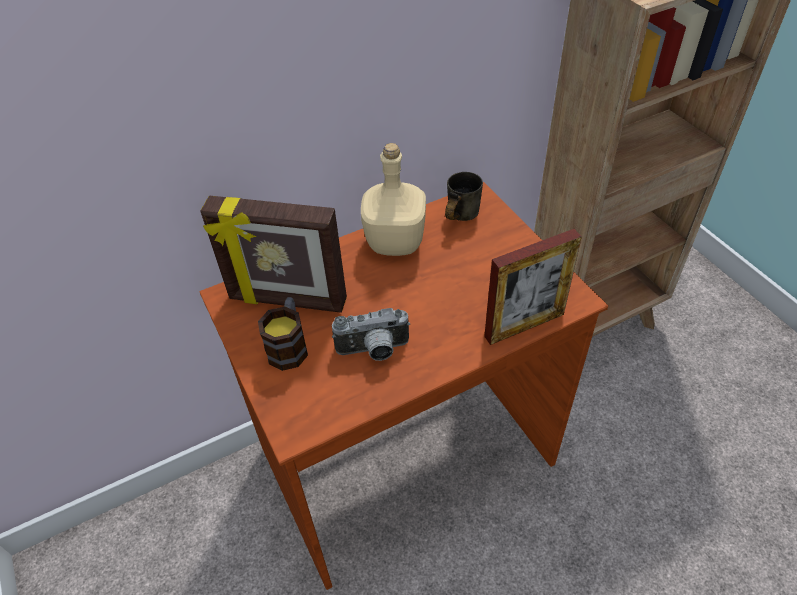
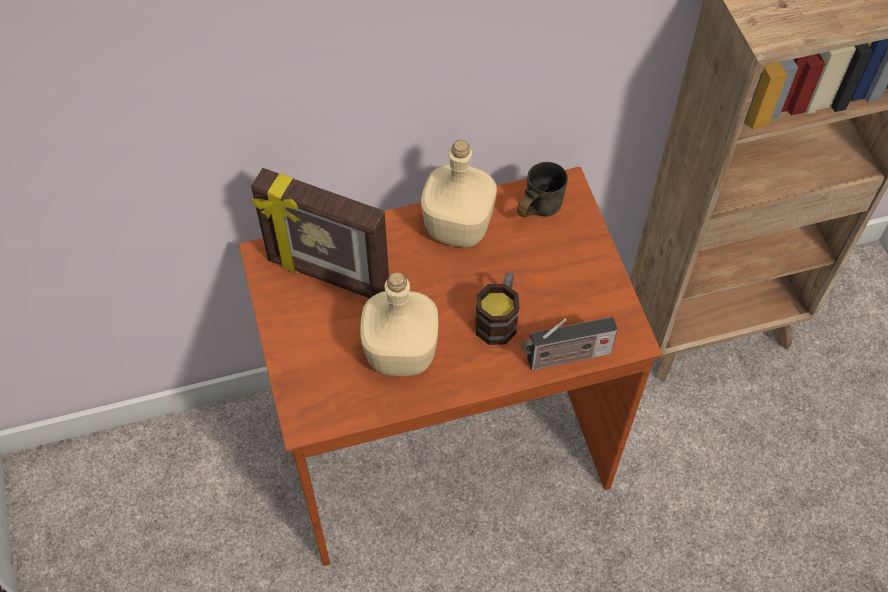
camera: 10 degrees right, 10 degrees up
(289, 345) = (319, 328): mug -> mug (498, 318)
(374, 351) = (402, 353): camera -> beige bottle
(524, 325) = (565, 358): picture frame -> radio

